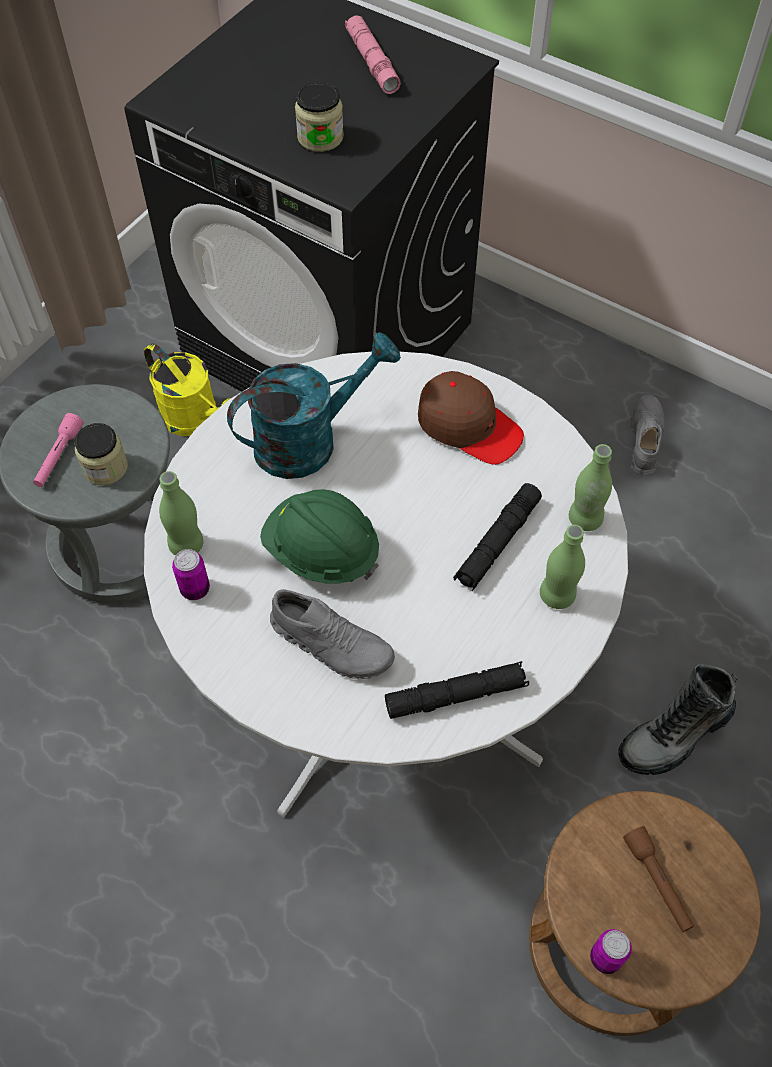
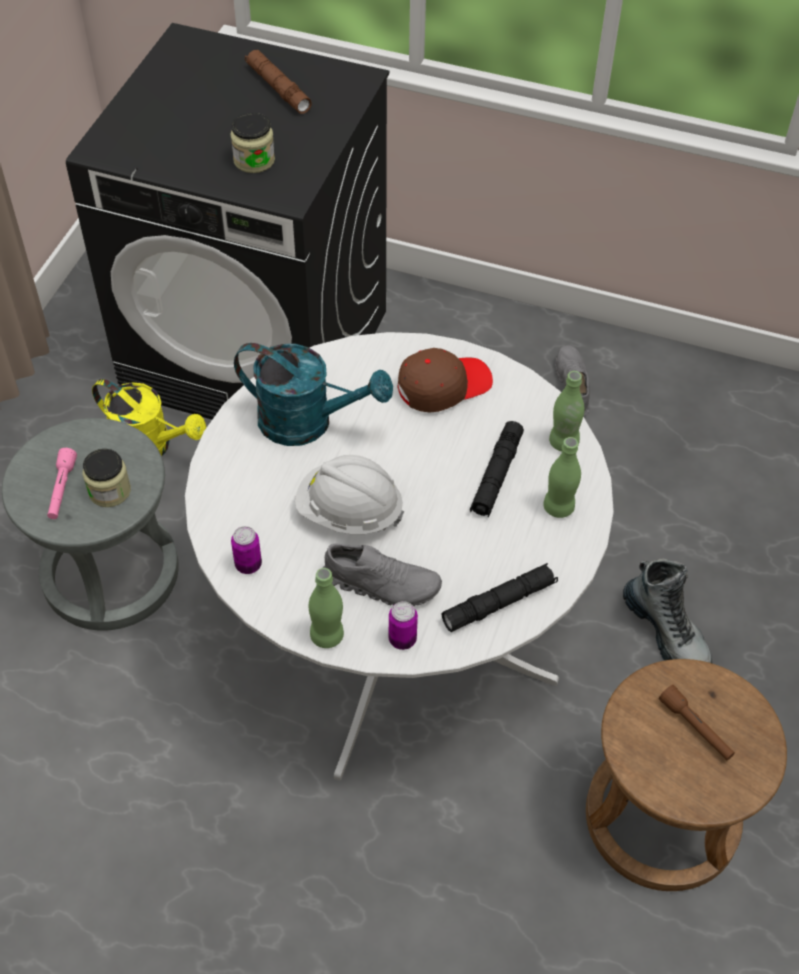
camera: 15 degrees left, 5 degrees down
(186, 545) = (228, 530): green bottle -> green bottle (327, 636)
(309, 440) = (308, 422): turquoise watering can -> turquoise watering can turned 60 degrees clockwise
(321, 552) = (349, 513): green hard hat -> white hard hat
(372, 62) = (278, 88): pink flashlight -> brown flashlight
(468, 426) = (443, 385): brown cap -> brown cap turned 45 degrees counterclockwise
(605, 958) = (670, 796): can -> can (402, 639)
(674, 734) = (666, 633): boot -> boot turned 75 degrees counterclockwise

